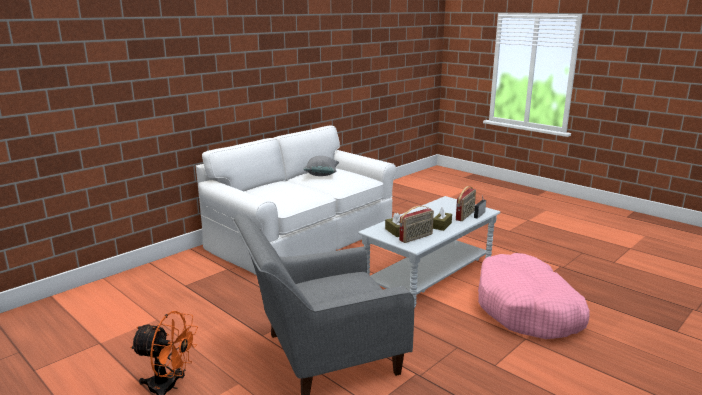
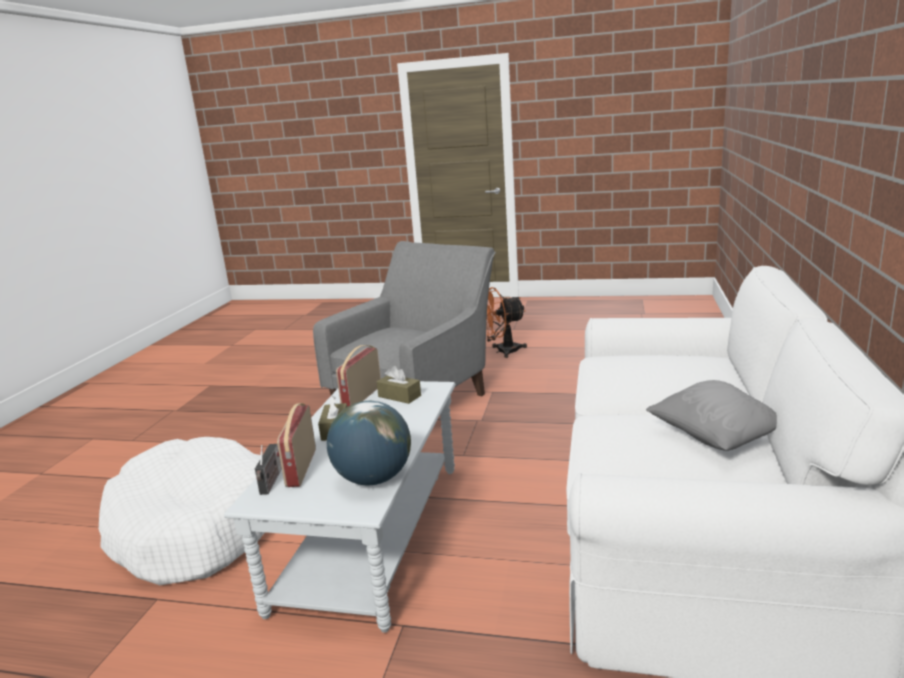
camera: 150 degrees right, 0 degrees up
(437, 205) = (374, 479): none -> globe
(527, 309) = (192, 527): pink dog bed -> white dog bed

